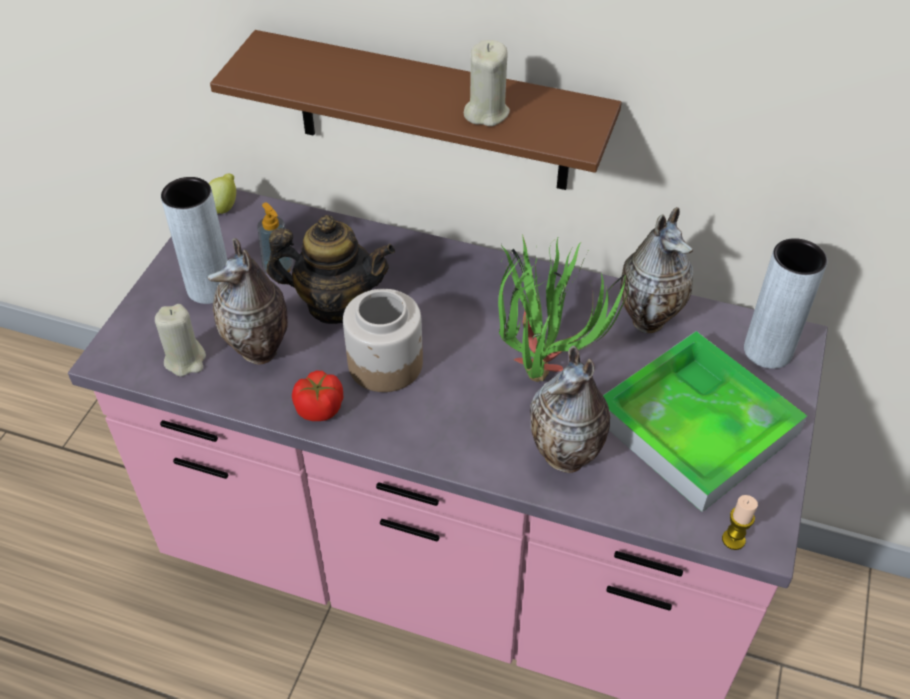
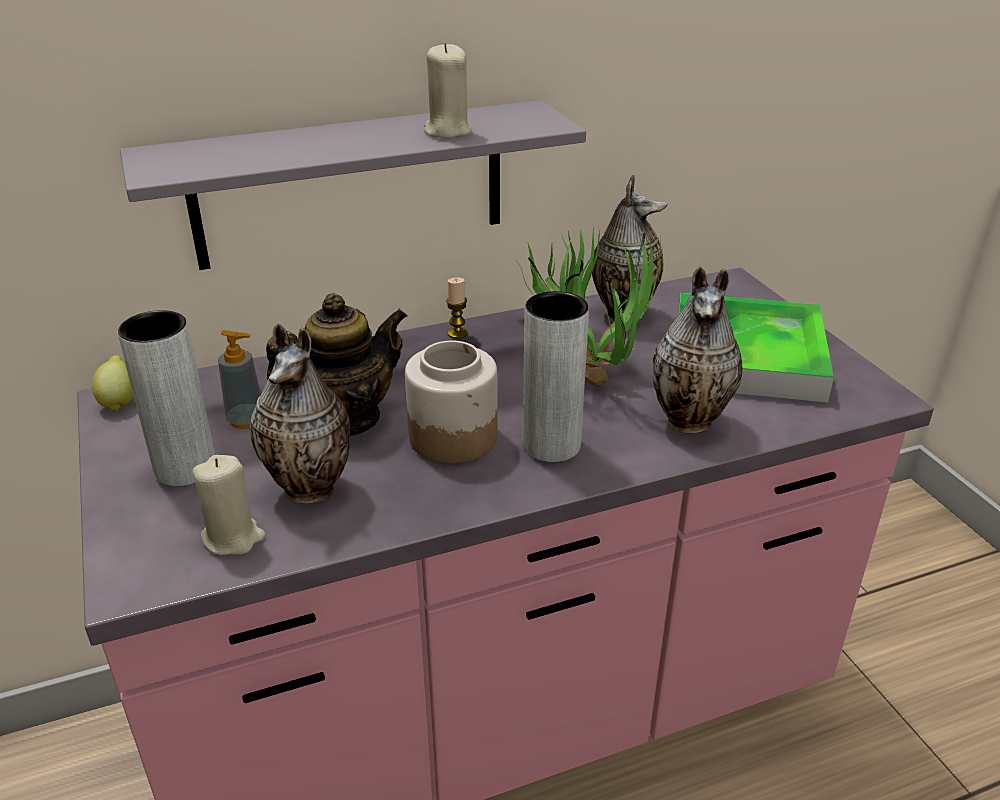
camera: 40 degrees left, 15 degrees down
(320, 408) = (435, 500): tomato -> none
(432, 113) = (350, 185): brown shelf -> grey shelf
(733, 539) = (870, 407): candle -> candle (457, 333)
(767, 351) = (726, 295): grey vase -> grey vase (551, 445)

